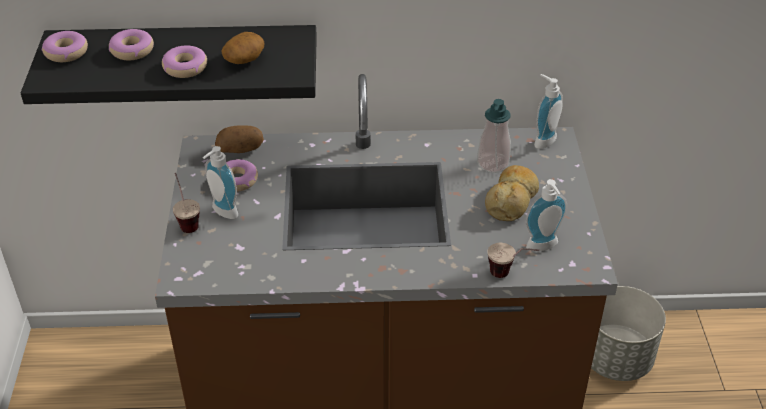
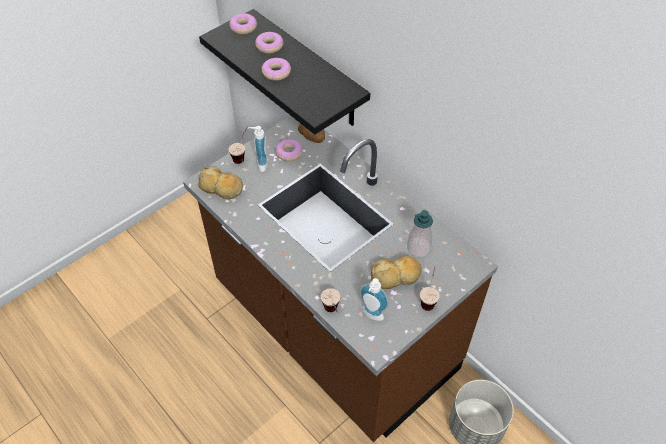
camera: 50 degrees right, 10 degrees up
(215, 266) = (221, 188): none -> bread
(244, 59) = (307, 88): potato -> none
(542, 139) = (467, 258): soap dispenser -> none
(564, 194) = (428, 298): none -> cup

